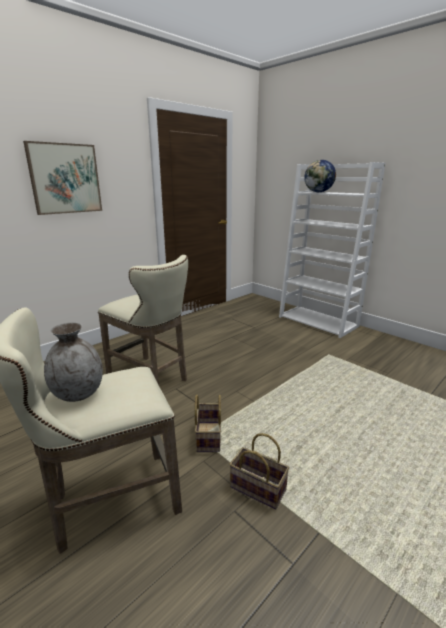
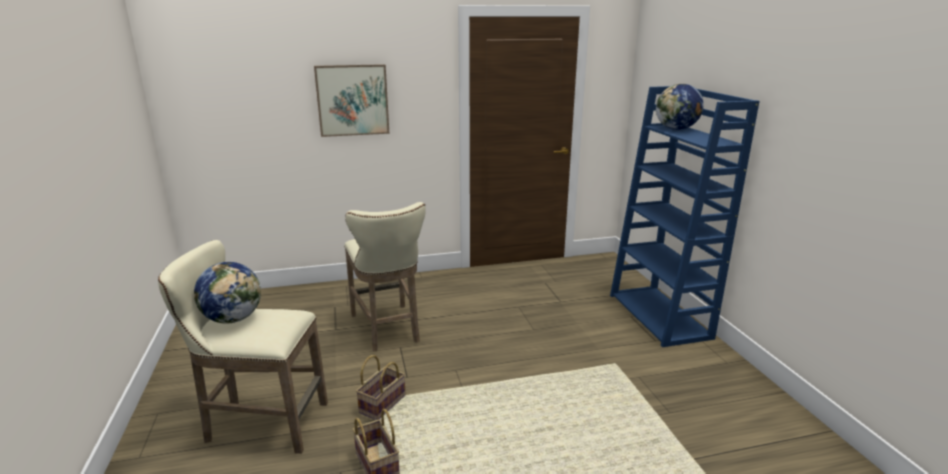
camera: 30 degrees right, 0 degrees up
(78, 393) = (233, 319): grey vase -> globe
(318, 321) = (660, 316): white bookcase -> blue bookcase

